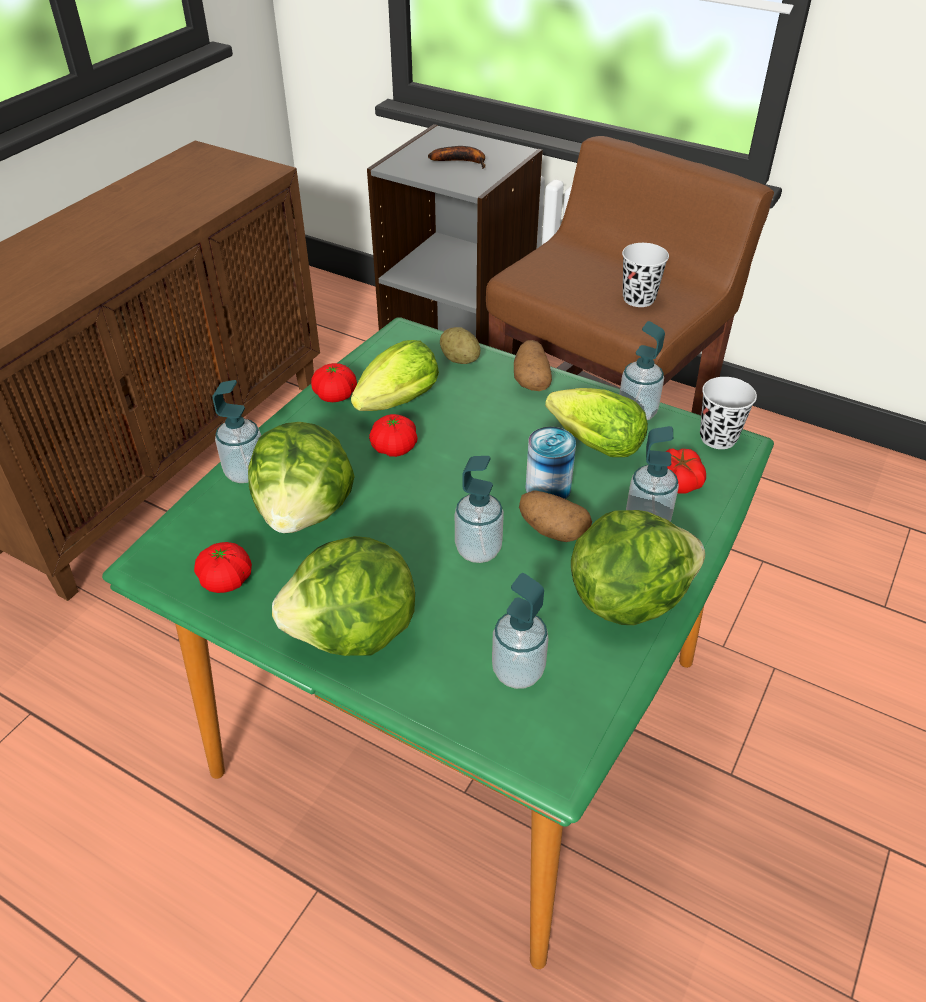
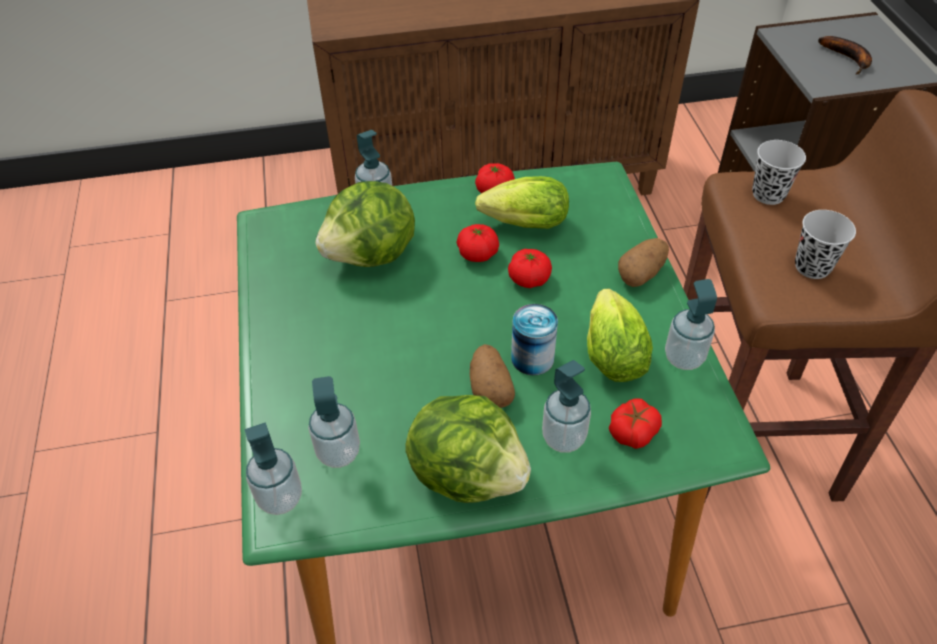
camera: 50 degrees right, 5 degrees up
(226, 580) = (281, 263): tomato -> tomato (529, 279)
(354, 634) = (293, 349): lettuce -> none
(460, 360) = (613, 222): potato -> none
(478, 550) = (428, 360): soap dispenser -> soap dispenser (280, 498)
(718, 438) = (719, 427): black cup -> black cup (768, 194)

